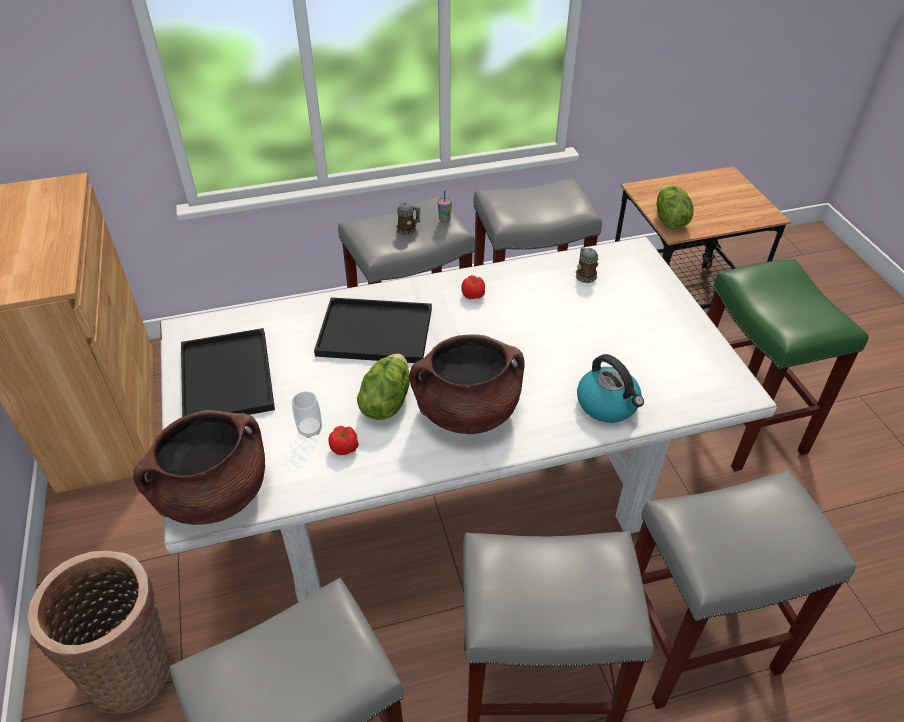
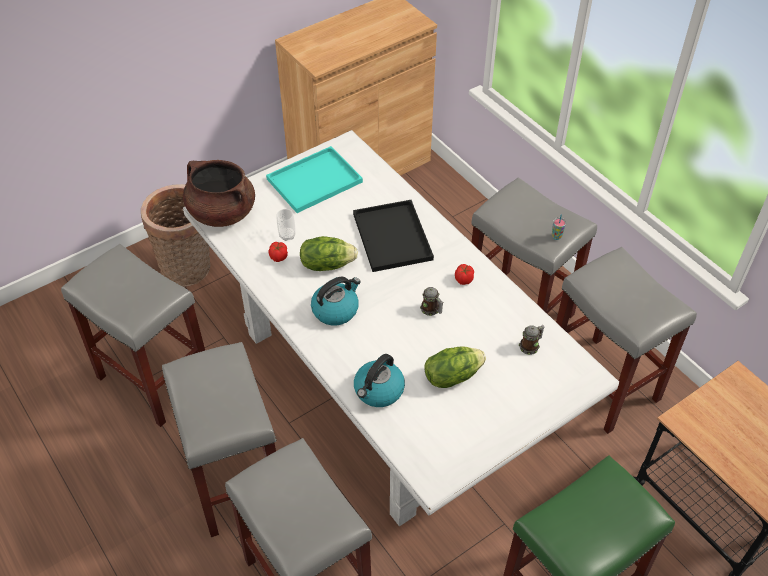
camera: 70 degrees right, 5 degrees up
(228, 379) = (313, 182): black tray -> turquoise tray
(408, 229) = (532, 219): mug -> mug (432, 310)
(467, 412) = (336, 310): brown cooking pot -> kettle
(669, 220) = (698, 412): lettuce -> lettuce (452, 376)

